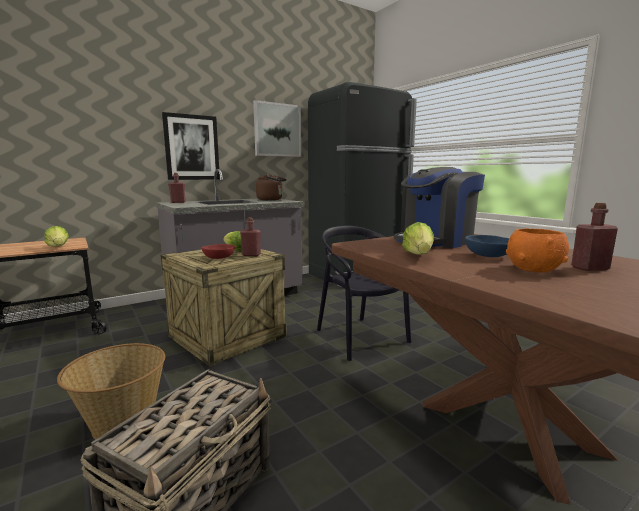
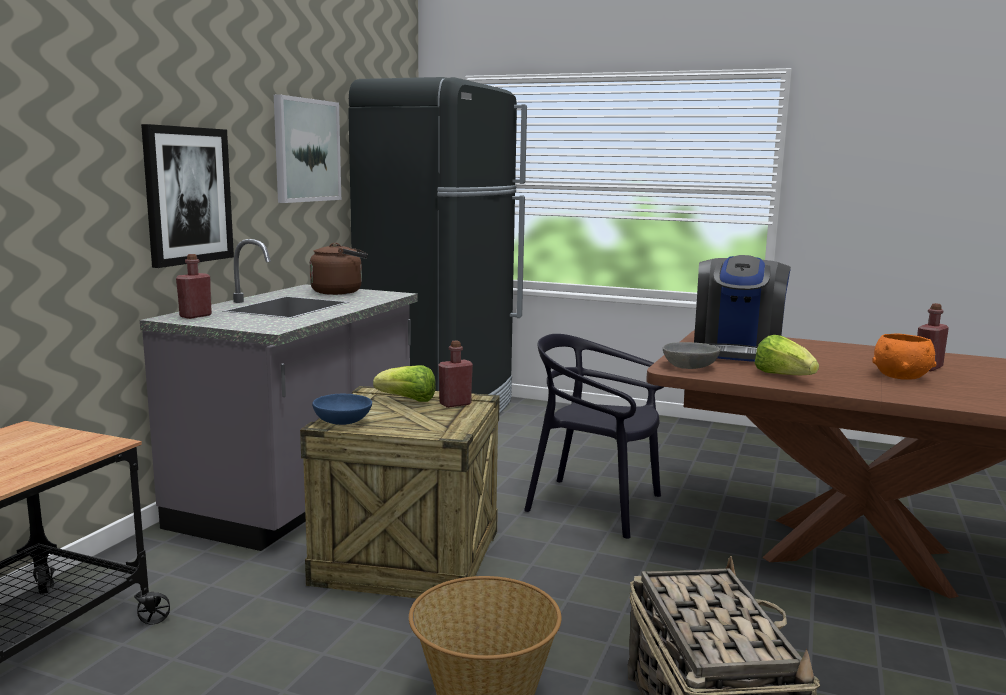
camera: 35 degrees left, 0 degrees up
(58, 247) = (73, 452): lettuce -> none
(219, 258) = (419, 418): red bowl -> none
(367, 244) = (689, 367): none -> grey bowl
(489, 256) = (834, 366): blue bowl -> blue bowl (343, 422)

